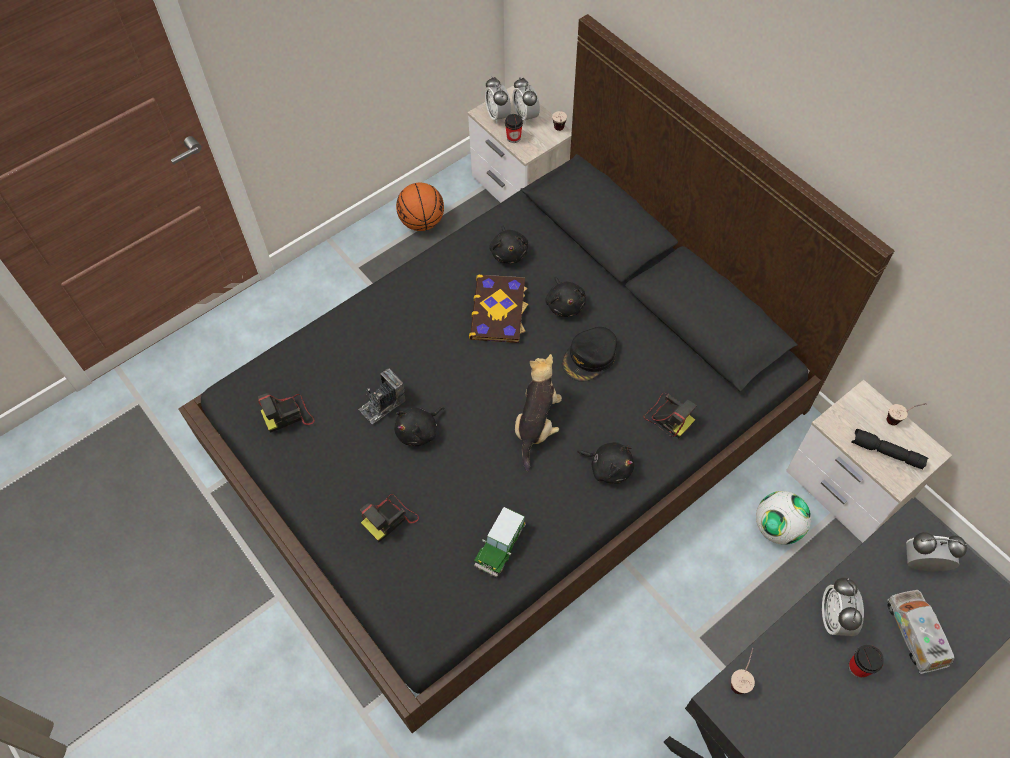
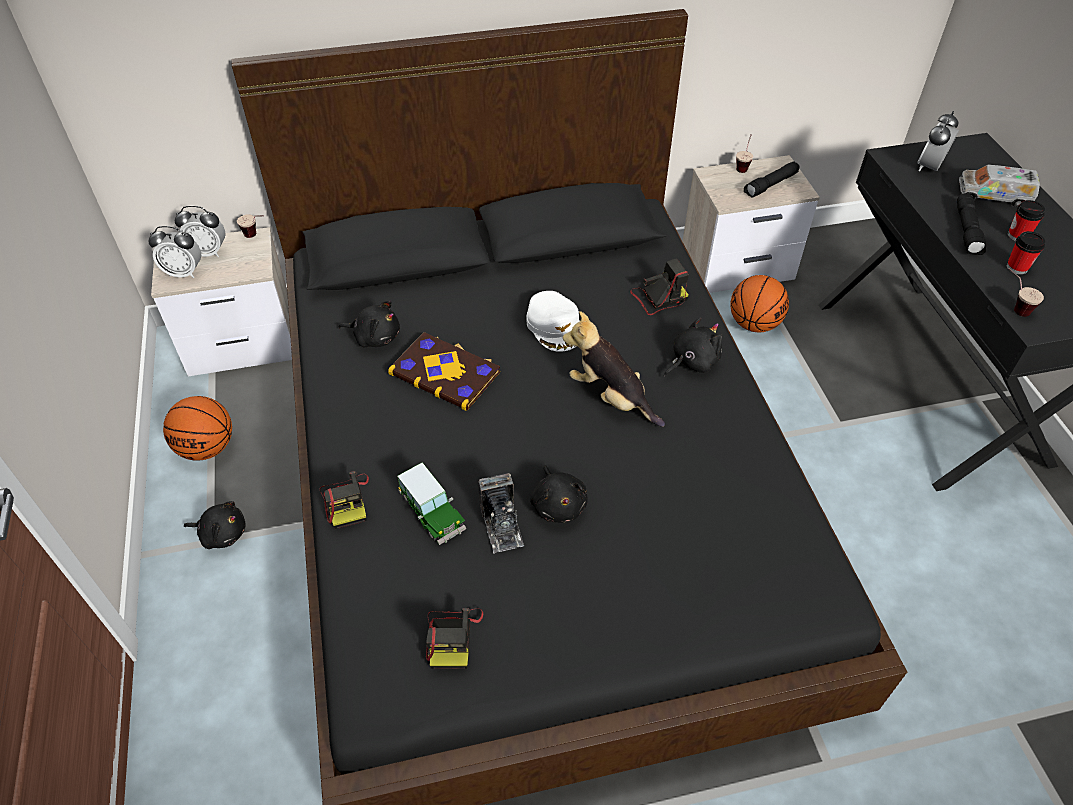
camera: 65 degrees left, 10 degrees down
(389, 518) = (662, 576): camera -> camera (347, 501)
(500, 546) = (744, 484): toy car -> toy car (432, 513)
(513, 138) = (228, 272): cup -> cup (1017, 267)
(565, 304) = (477, 319): black plush toy -> black plush toy (222, 533)
(589, 357) = (555, 326): black cap -> white cap
(777, 527) = (754, 324): football -> basketball
(834, 618) = (967, 231): alarm clock -> black flashlight

